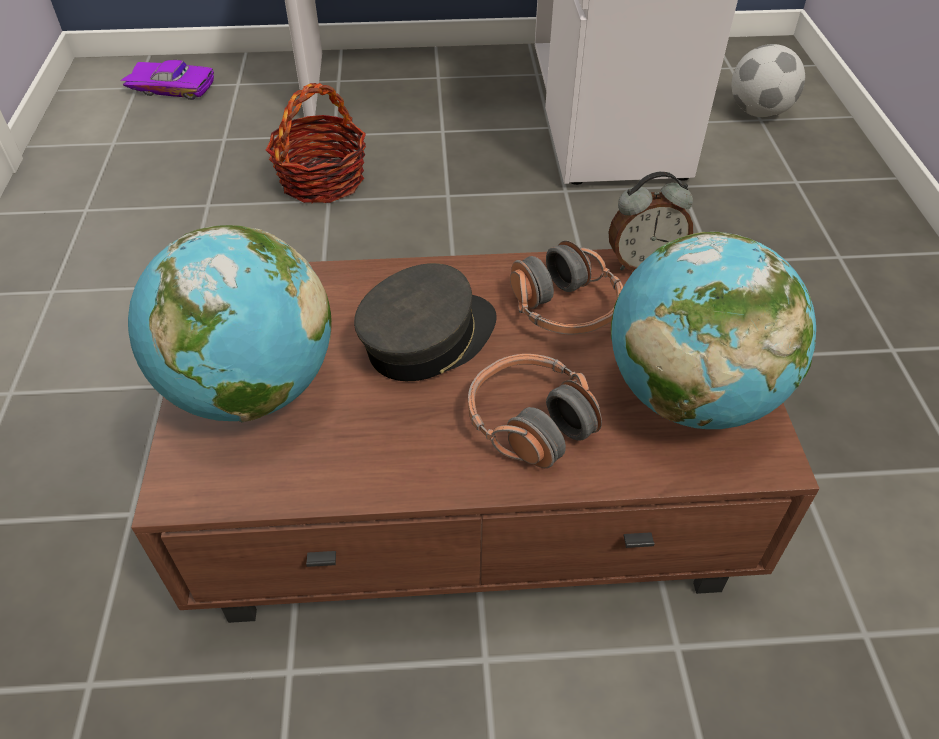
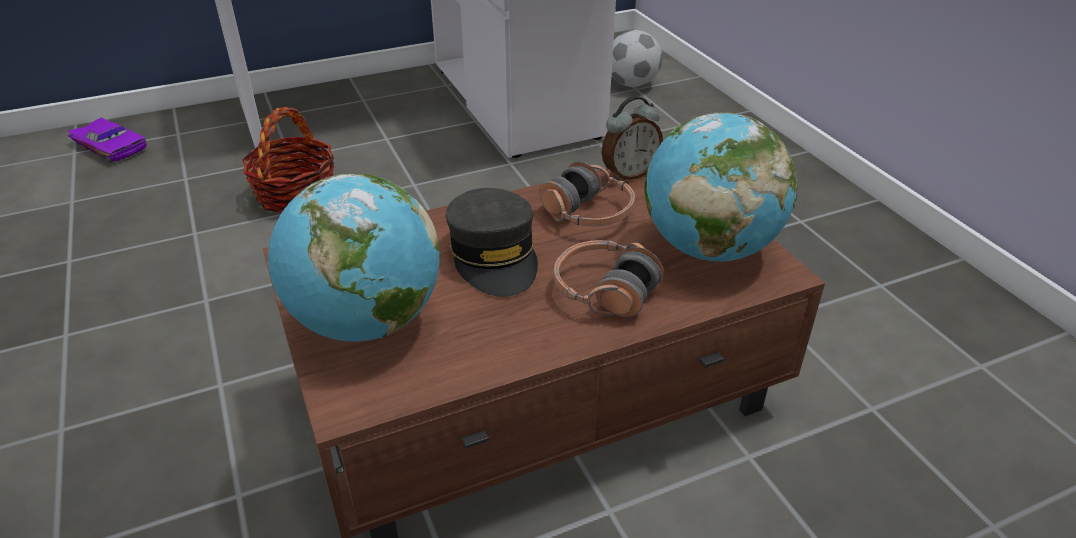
camera: 20 degrees left, 10 degrees down
(173, 86) = (112, 146): purple toy car -> purple toy car turned 45 degrees clockwise
(428, 339) = (494, 256): grey cap -> grey cap turned 135 degrees clockwise

